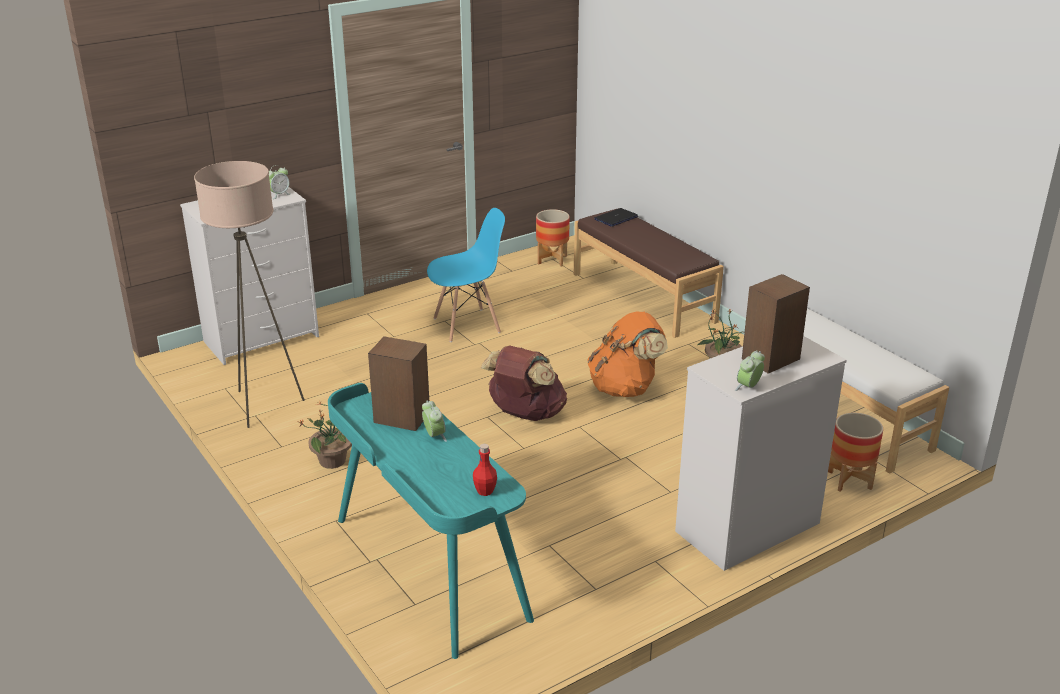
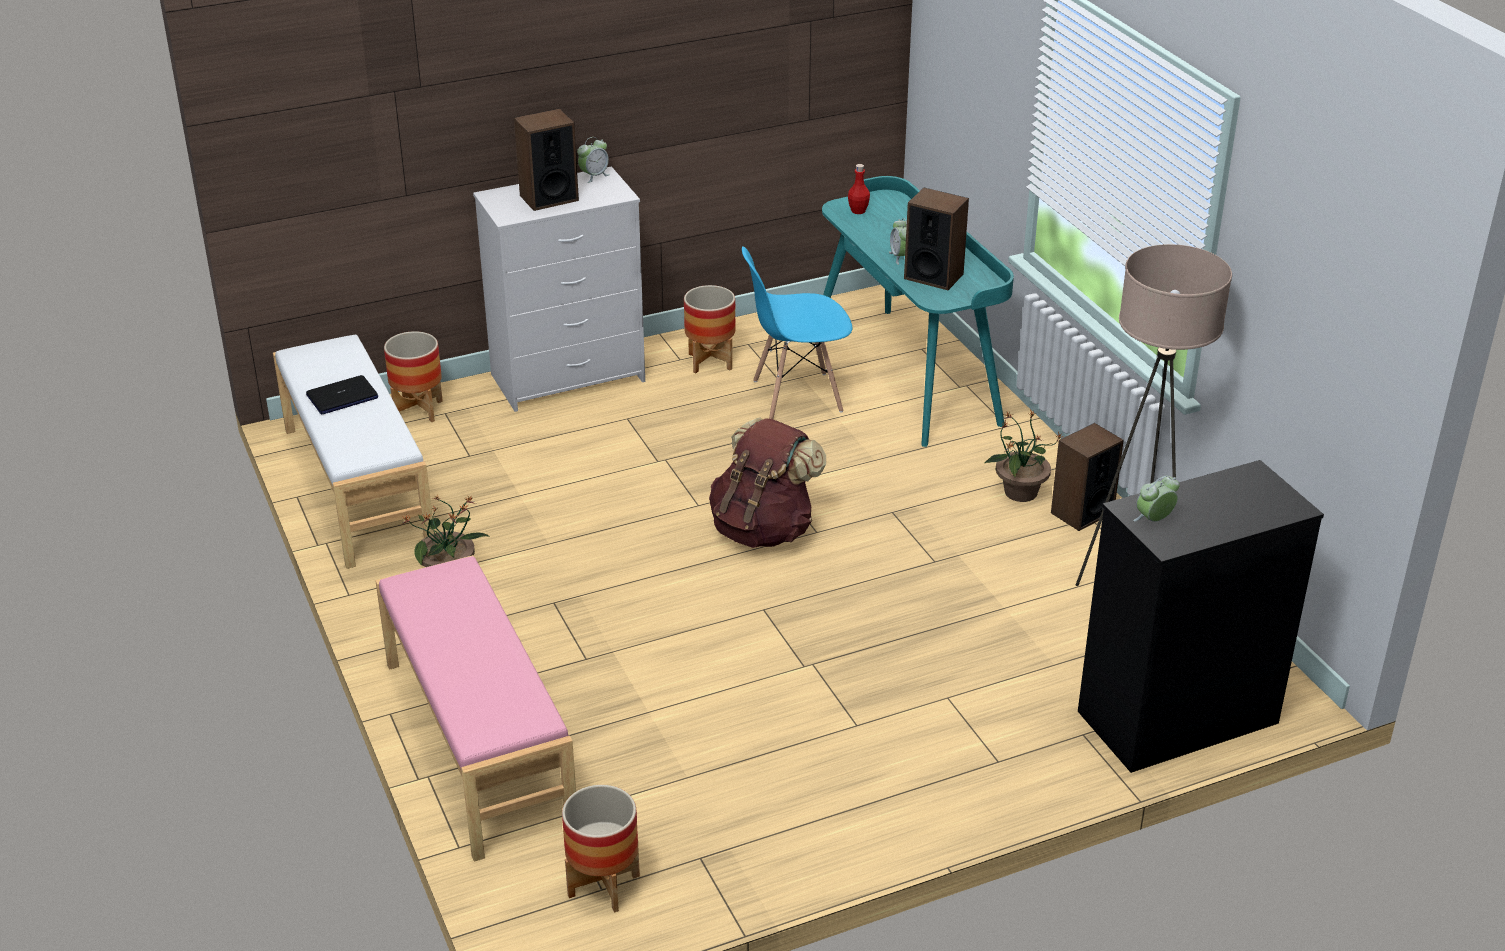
camera: 170 degrees left, 5 degrees up
(262, 338) = (1176, 718): white dresser -> black dresser
(287, 450) = (1081, 512): none -> speaker
(467, 325) = (817, 708): blue chair -> blue chair (796, 396)
(616, 218) = (491, 716): laptop -> laptop (342, 397)
(624, 561) = (710, 362): none -> planter
(625, 388) = (609, 555): orange backpack -> none
(643, 297) = (476, 743): brown bench -> pink bench

